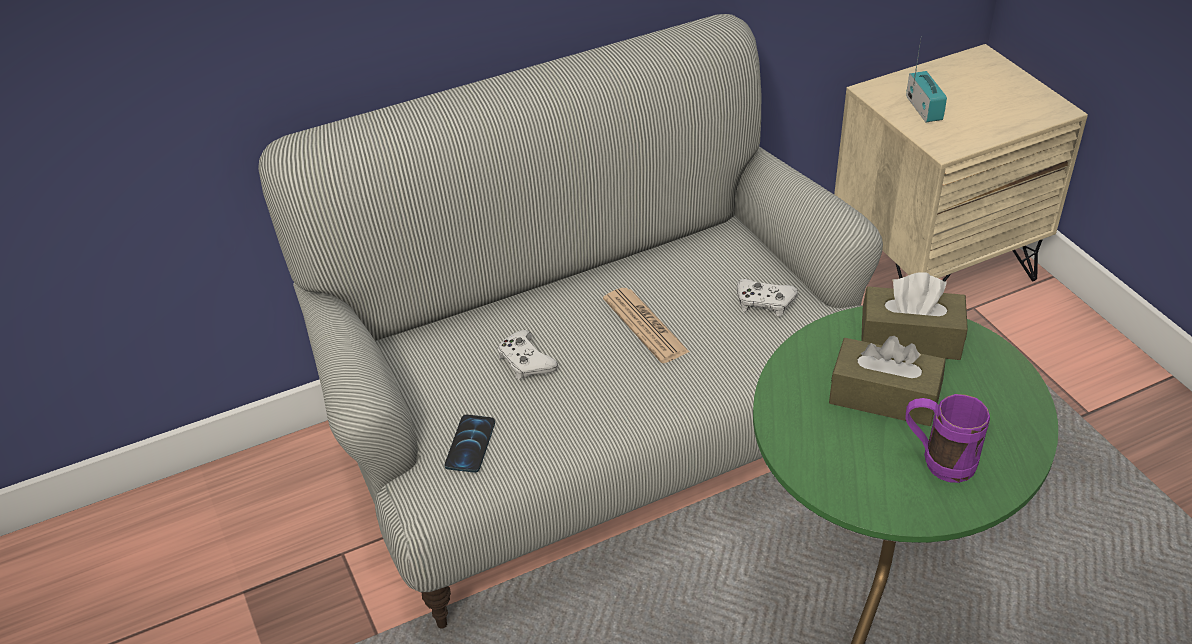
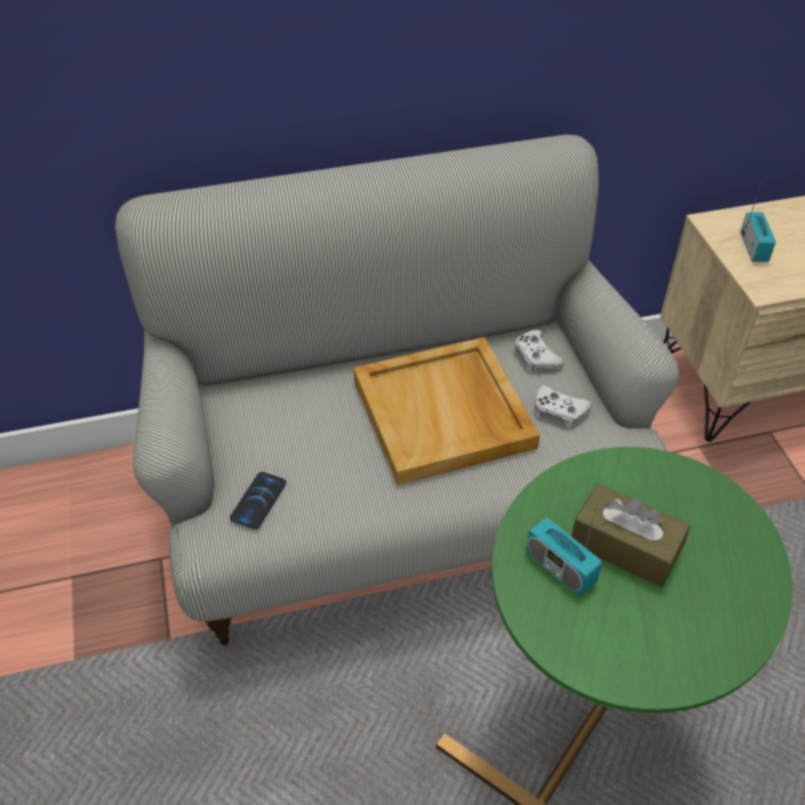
camera: 10 degrees right, 5 degrees up
(525, 361) = (329, 430): white game controller -> white game controller (535, 356)
(645, 326) = (445, 414): newspaper -> beige tray
(826, 427) = (560, 568): none -> radio
(910, 338) = (668, 489): brown tissue box -> none
(937, 462) = (658, 627): purple mug -> none

